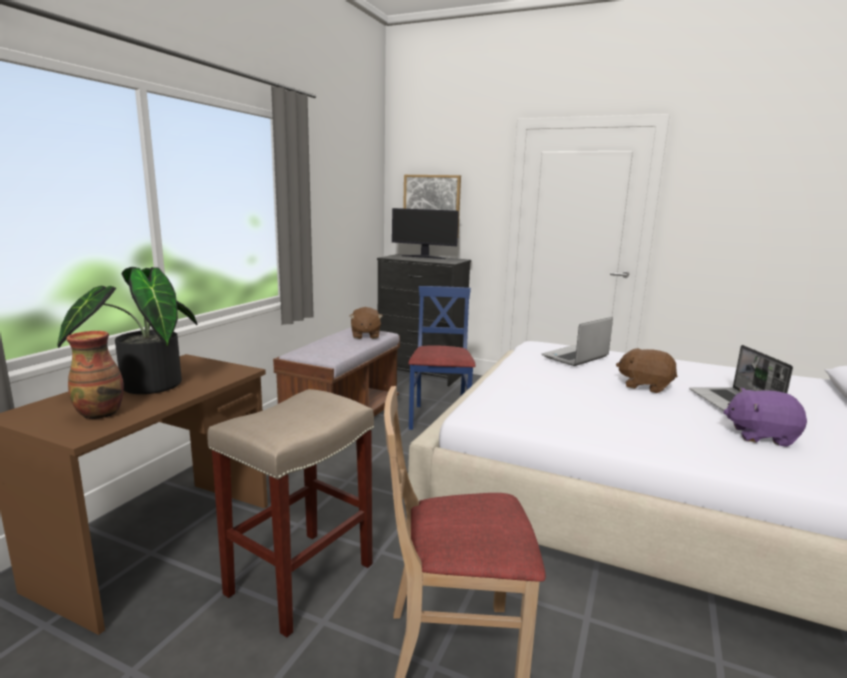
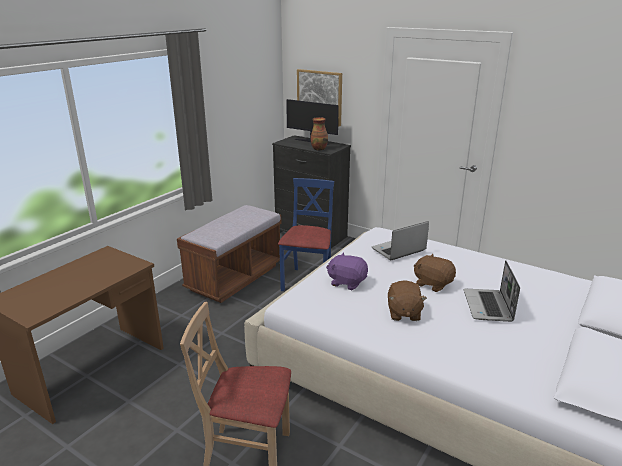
camera: 10 degrees right, 10 degrees up
(101, 413) = (45, 300): vase -> vase (319, 149)
(144, 385) = (74, 276): potted plant -> none
(300, 580) = (170, 402): beige stool -> none
(365, 335) = (251, 216): brown plush toy -> brown plush toy (403, 313)
(760, 436) = (482, 337): purple plush toy -> purple plush toy (347, 282)

